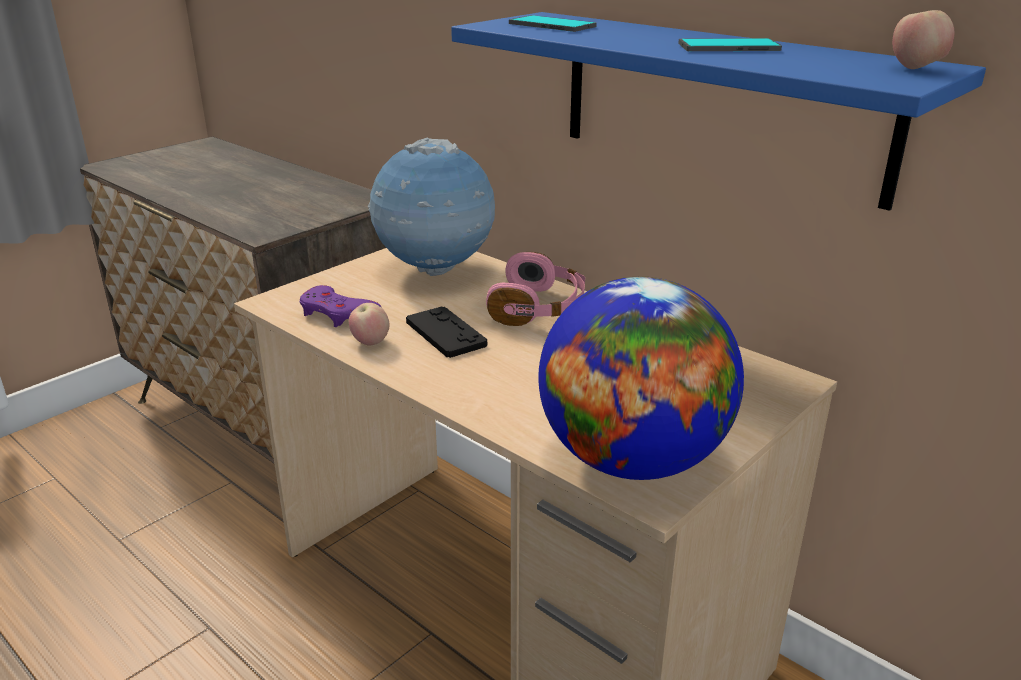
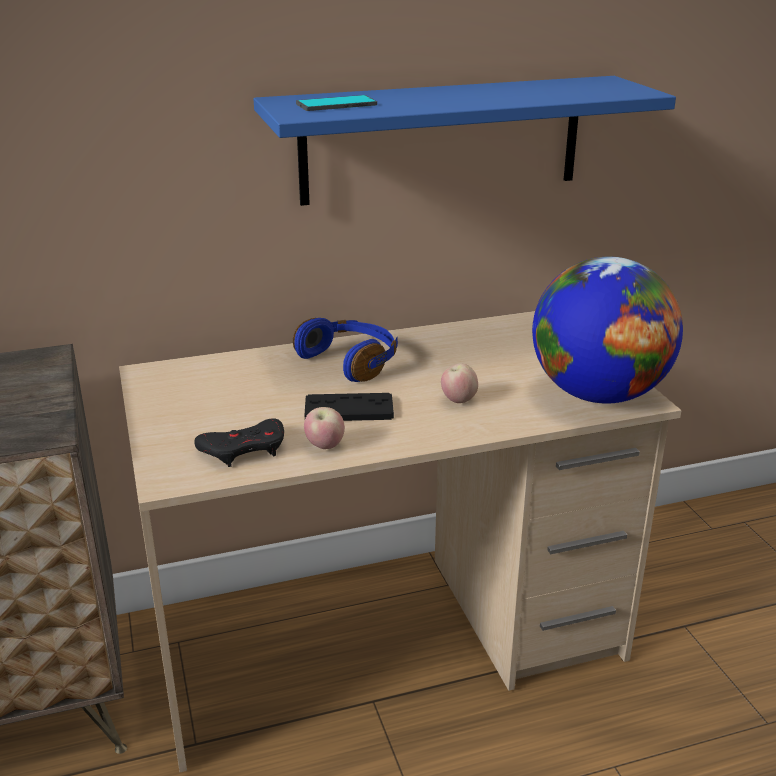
camera: 60 degrees left, 0 degrees up
(338, 313) = (244, 449): purple game controller -> black game controller
(435, 270) = (216, 383): globe -> none
(539, 308) = (351, 361): pink headphones -> blue headphones
(728, 47) = (496, 93): phone -> none
(916, 68) = (609, 83): apple -> apple (458, 400)

